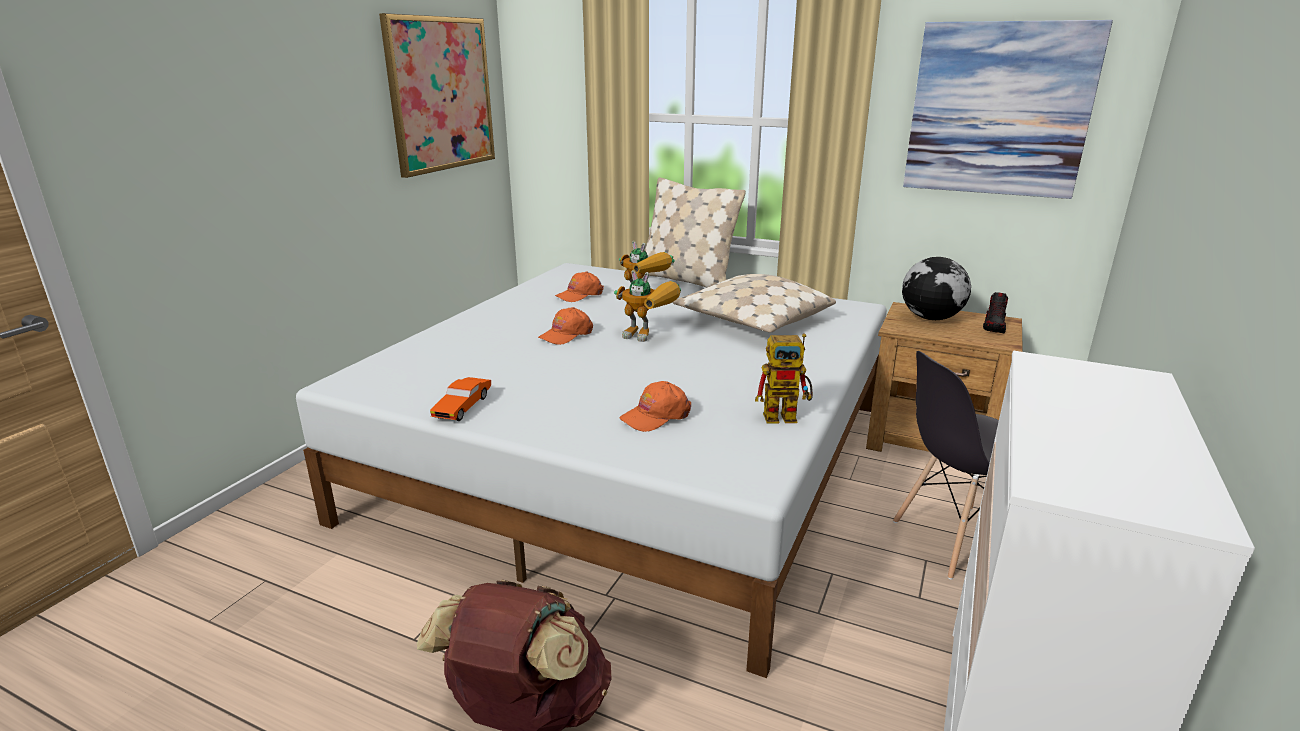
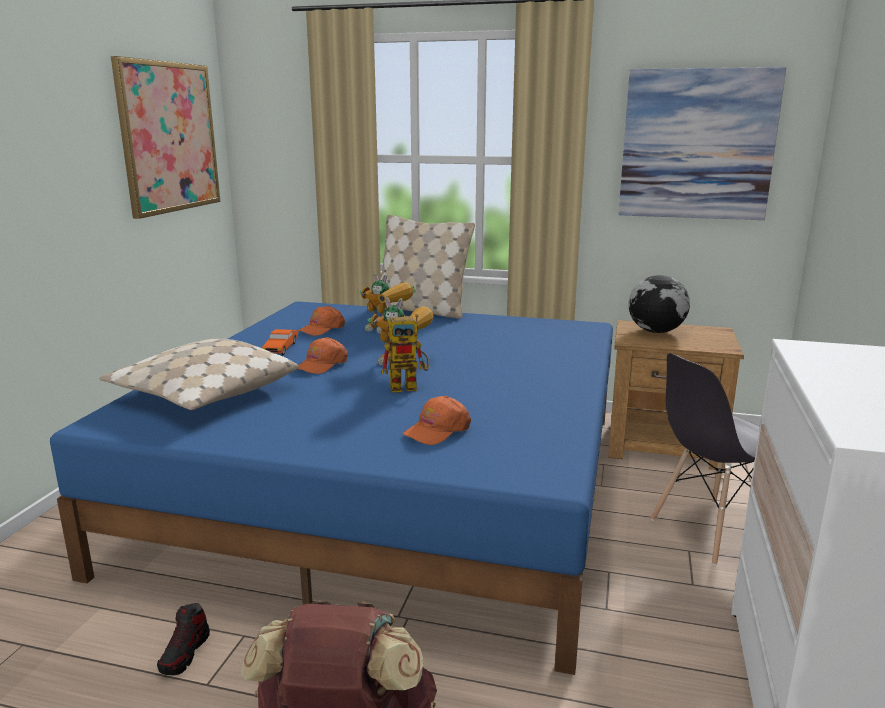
camera: 10 degrees left, 5 degrees down
(463, 407) = (239, 436): orange toy car -> orange toy car (281, 348)
(635, 459) = (393, 486): white bed -> blue bed
(752, 321) = (497, 342): beige pillow -> beige pillow (203, 394)
(787, 416) = (560, 421): toy robot -> toy robot (409, 386)
(994, 326) = (712, 335): shoe -> shoe (185, 653)

